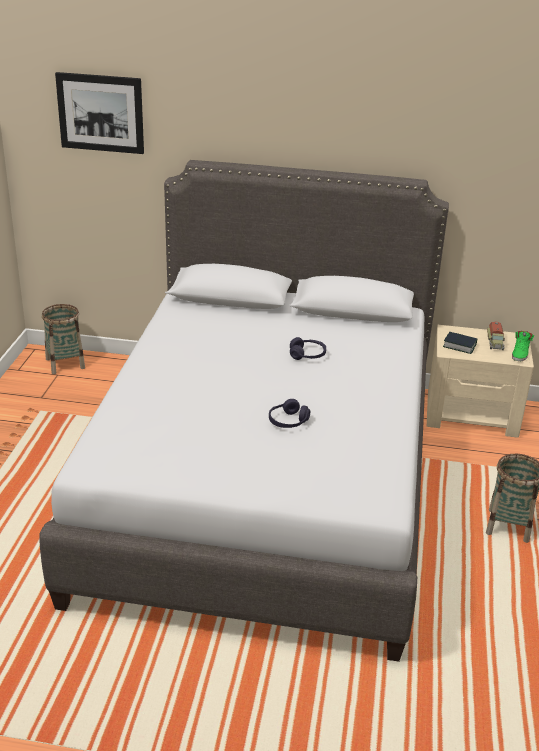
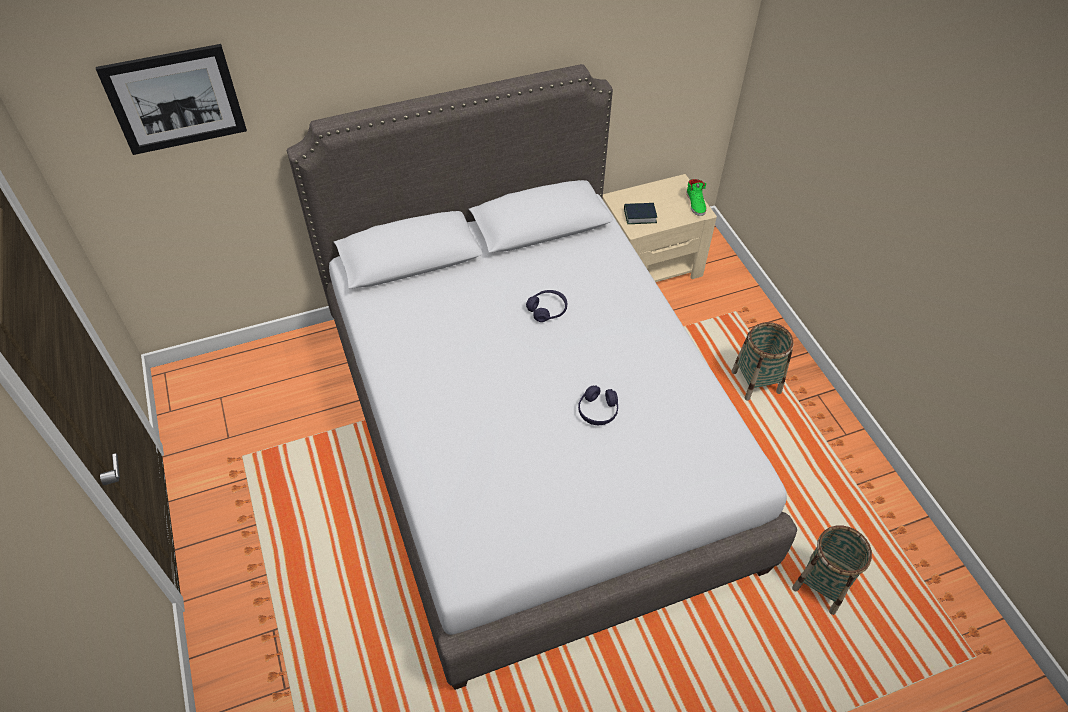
camera: 30 degrees left, 20 degrees up
(65, 363) = (216, 377): basket -> basket (822, 584)
(495, 342) = (666, 198): toy truck -> none

